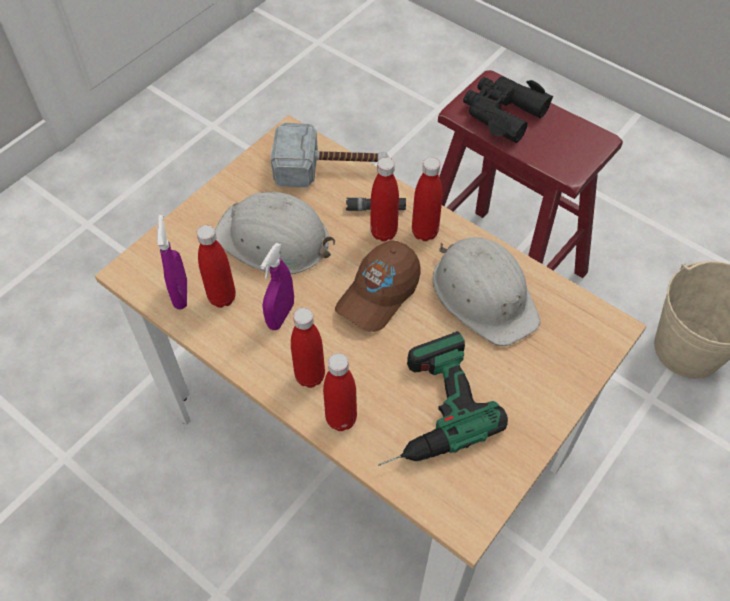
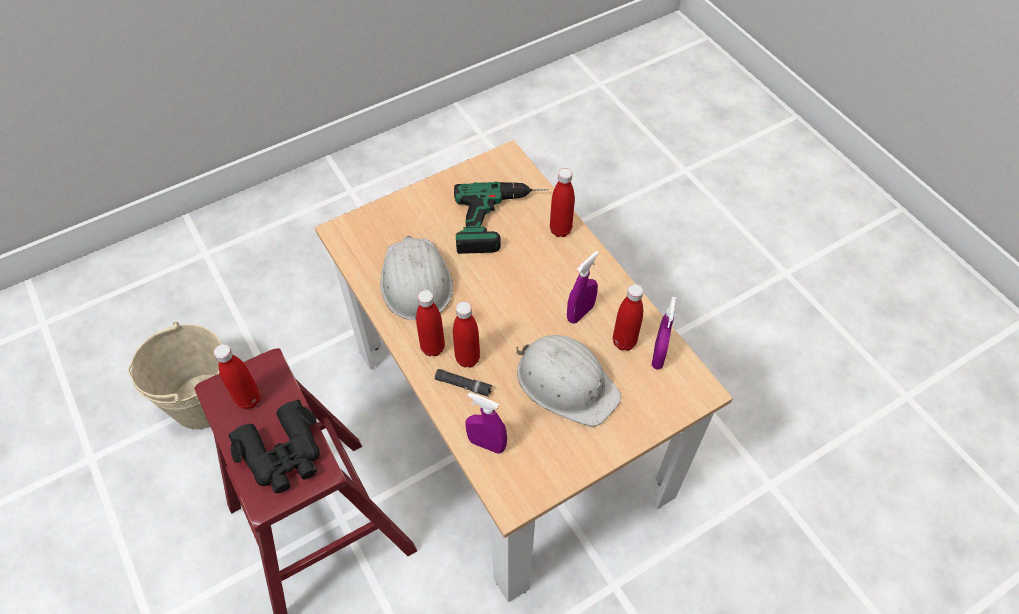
camera: 160 degrees left, 0 degrees up
(310, 376) = (572, 263): red bottle -> red bottle (249, 399)
(330, 168) = (486, 444): hammer -> purple spray bottle
(379, 294) = (496, 306): brown cap -> none

